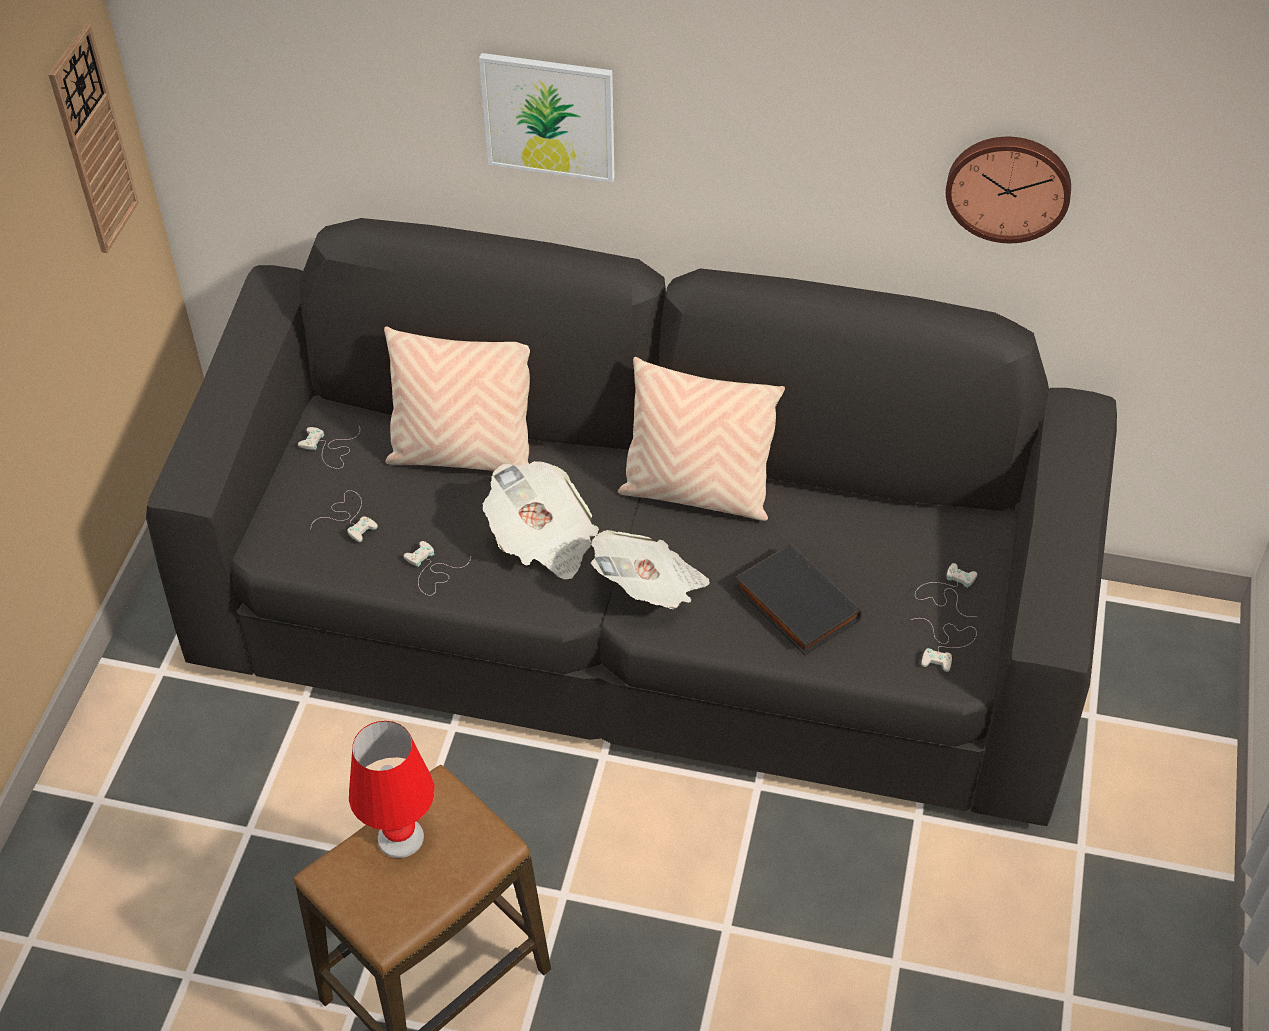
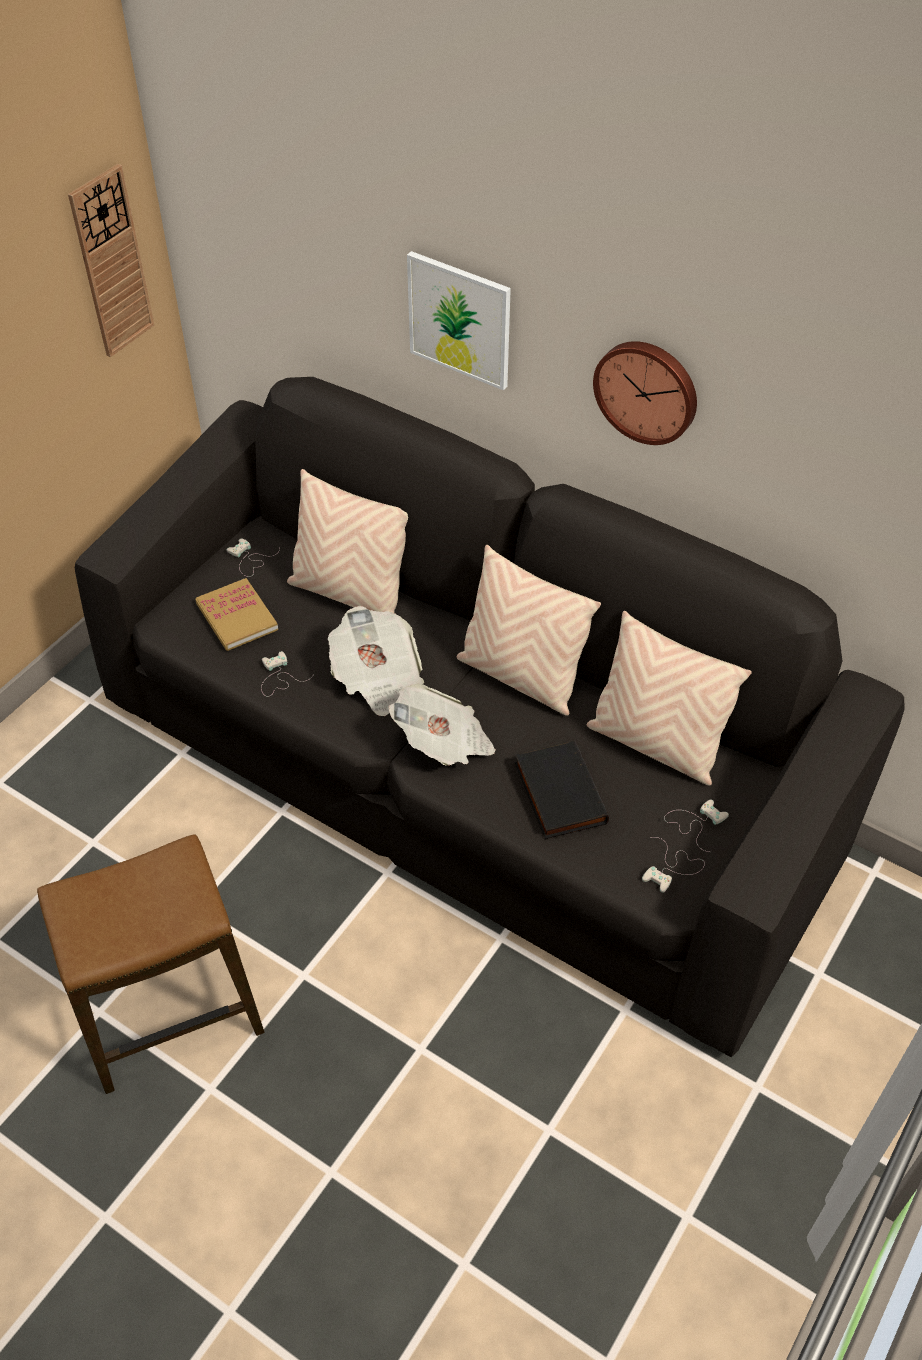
camera: 20 degrees right, 0 degrees up
(349, 517) = (237, 617): white game controller -> book
(401, 837) = (134, 883): red table lamp -> none
(869, 524) = (655, 744): none -> beige pillow
(1008, 186) = (833, 471): wall clock -> wall clock (647, 390)

